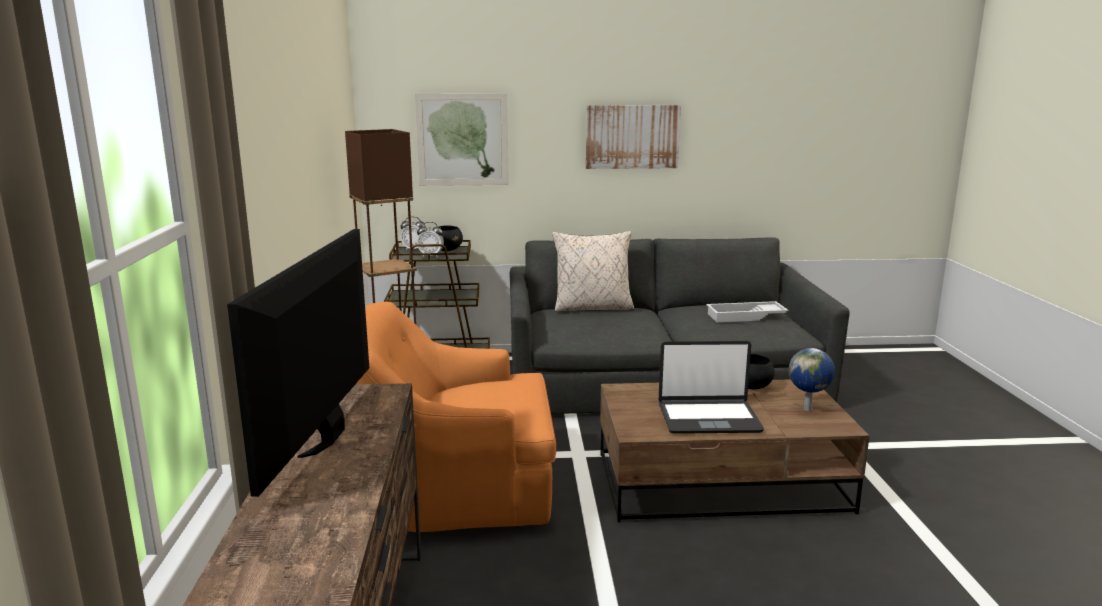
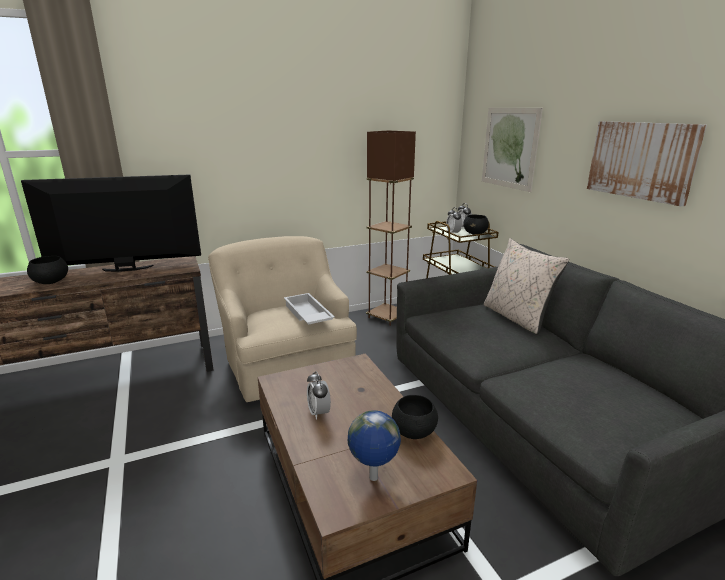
camera: 70 degrees right, 5 degrees up
(328, 502) = (51, 282): none -> black bowl
(455, 489) = (287, 363): orange armchair -> beige armchair
(708, 418) = (319, 412): laptop -> alarm clock
(745, 317) = (605, 400): white tray -> white tray (307, 315)

